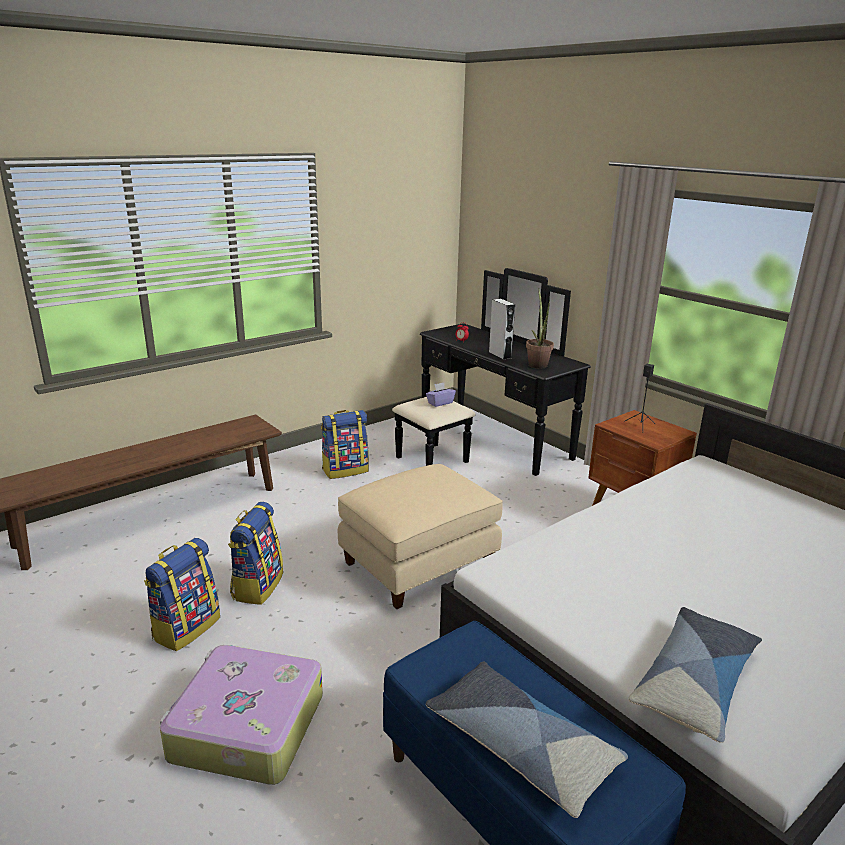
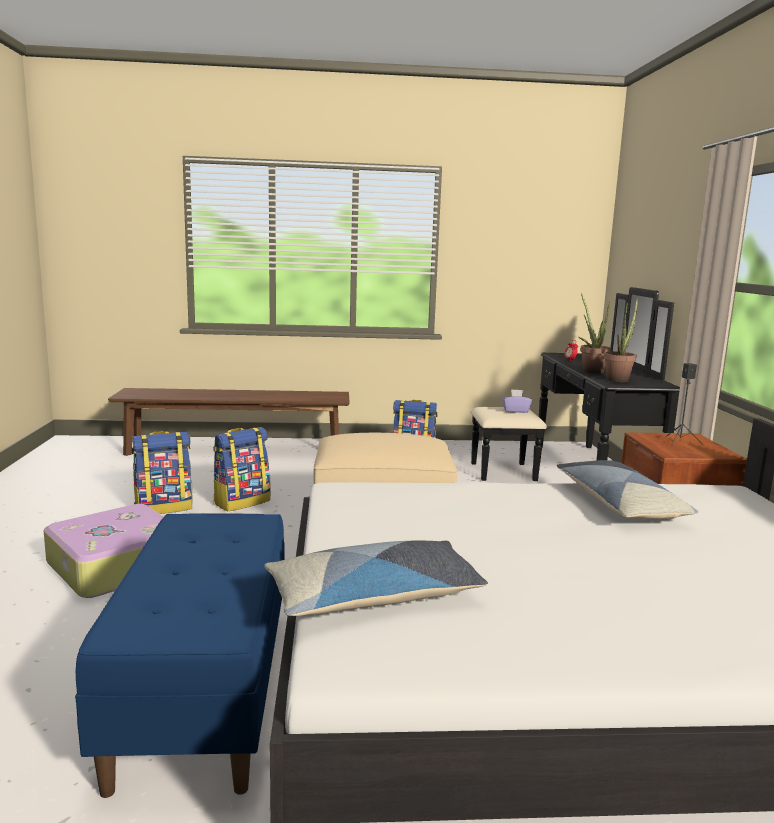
camera: 35 degrees right, 10 degrees down
(500, 355) = (590, 370): grey speaker -> potted plant
(521, 745) = (169, 579): pillow -> pillow (619, 503)

